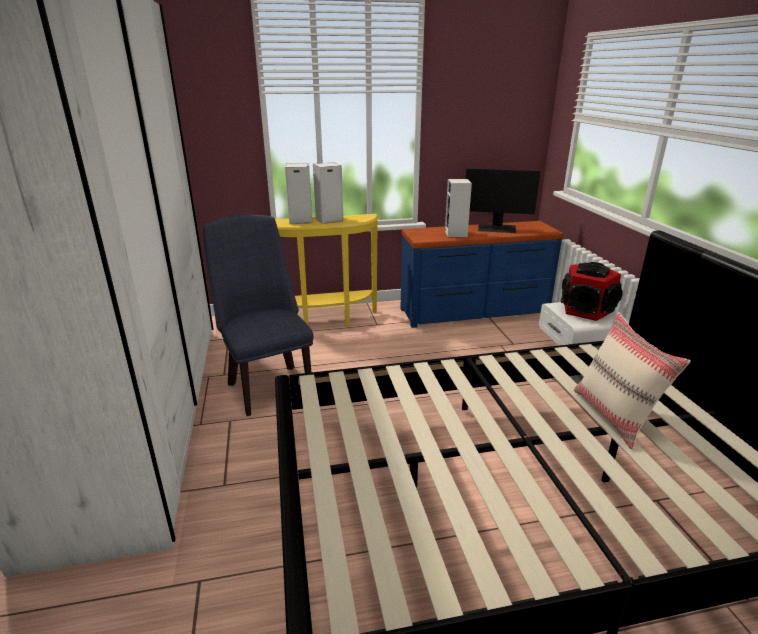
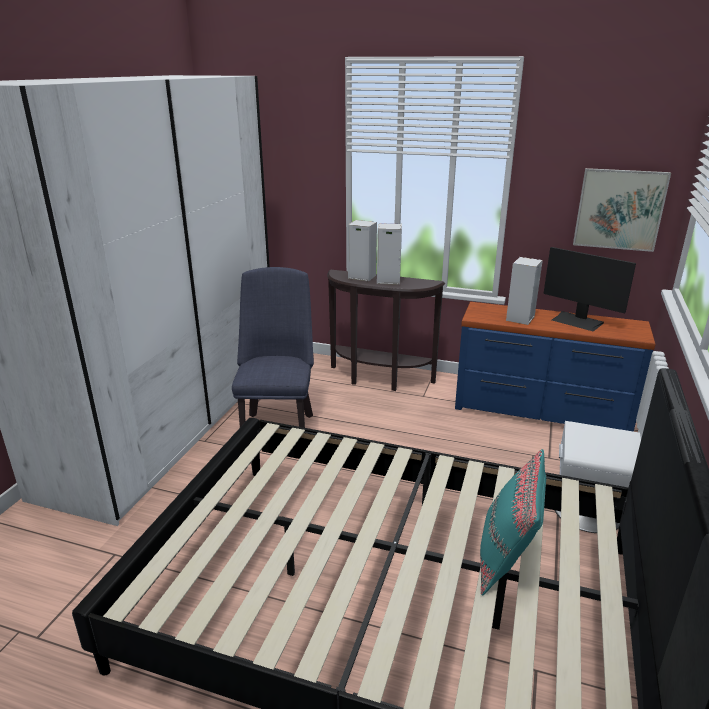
camera: 30 degrees right, 0 degrees up
(326, 321) = (378, 380): yellow console table -> brown console table
(507, 132) = (619, 209): none -> picture
(586, 310) = (607, 442): speaker -> none
(614, 416) = (506, 559): beige pillow -> turquoise pillow

